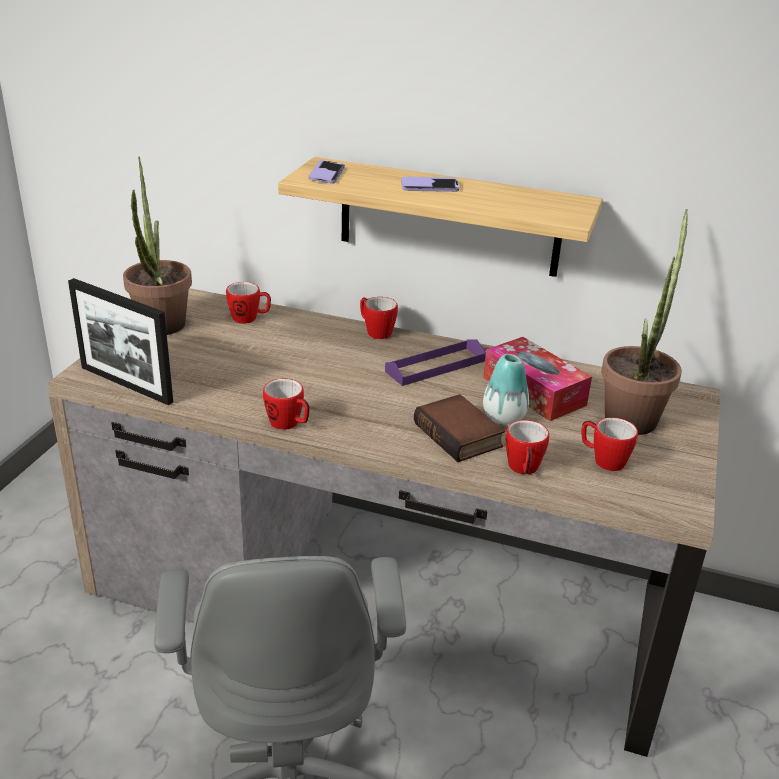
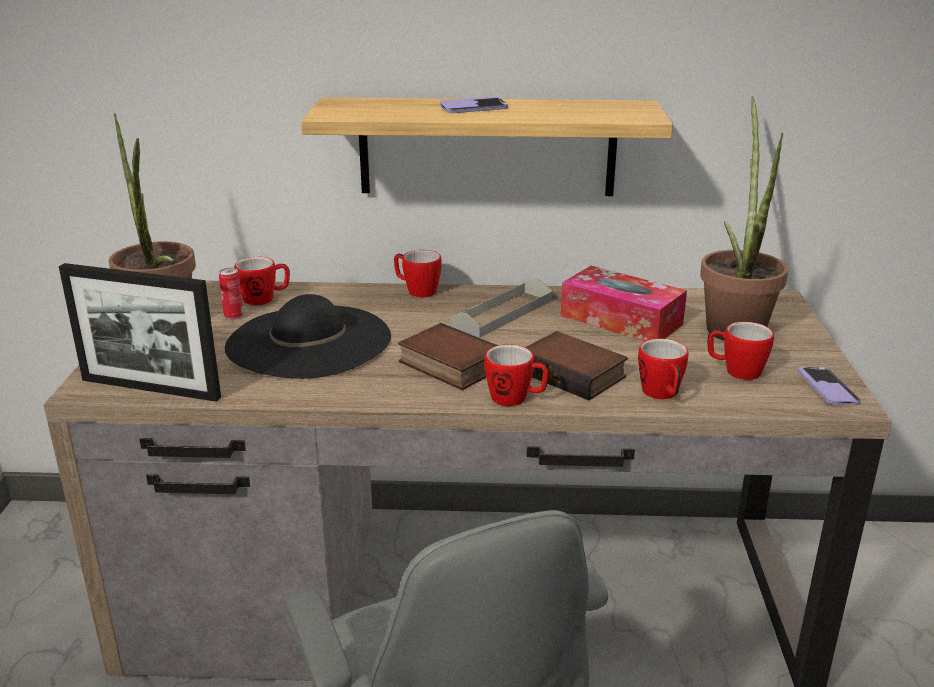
camera: 15 degrees left, 5 degrees down
(218, 330) = (234, 316): none -> can
(263, 364) = (309, 341): none -> black hat
(289, 424) = (376, 396): mug -> mug (516, 399)
(327, 174) = (350, 108): phone -> phone (827, 388)
(361, 407) = (448, 365): none -> book
(435, 366) = (503, 313): purple tray -> grey tray
(504, 417) = (607, 349): vase -> none

